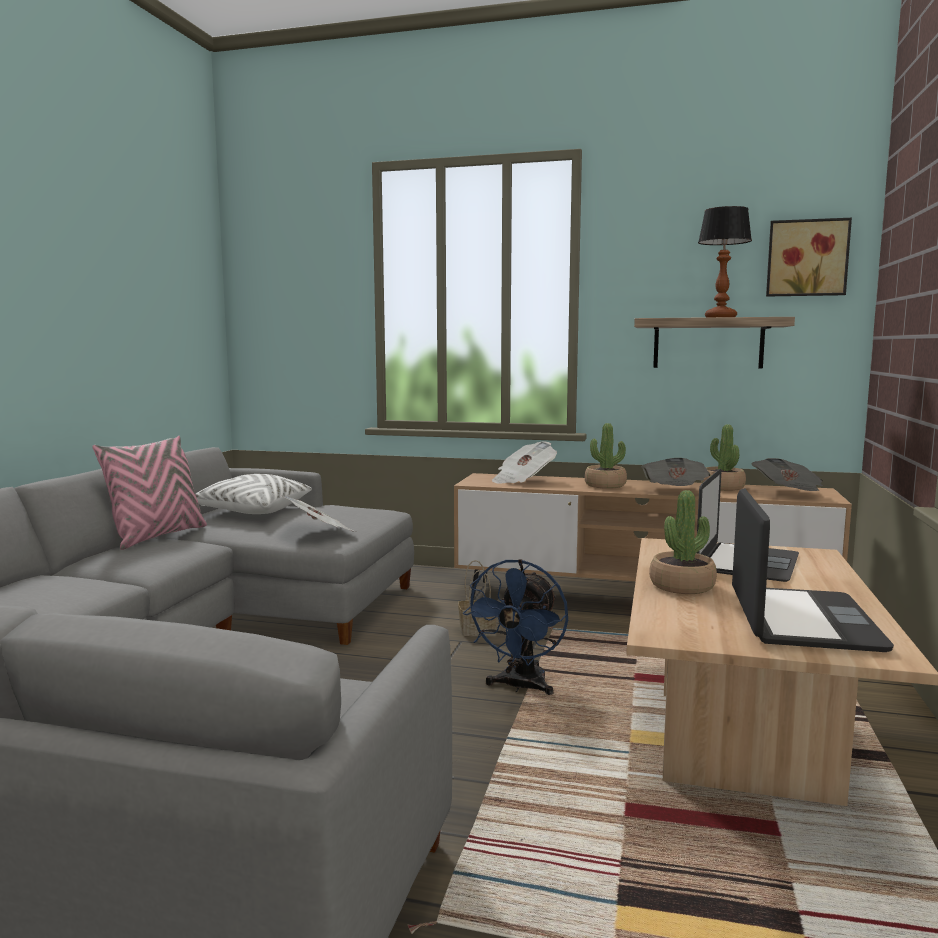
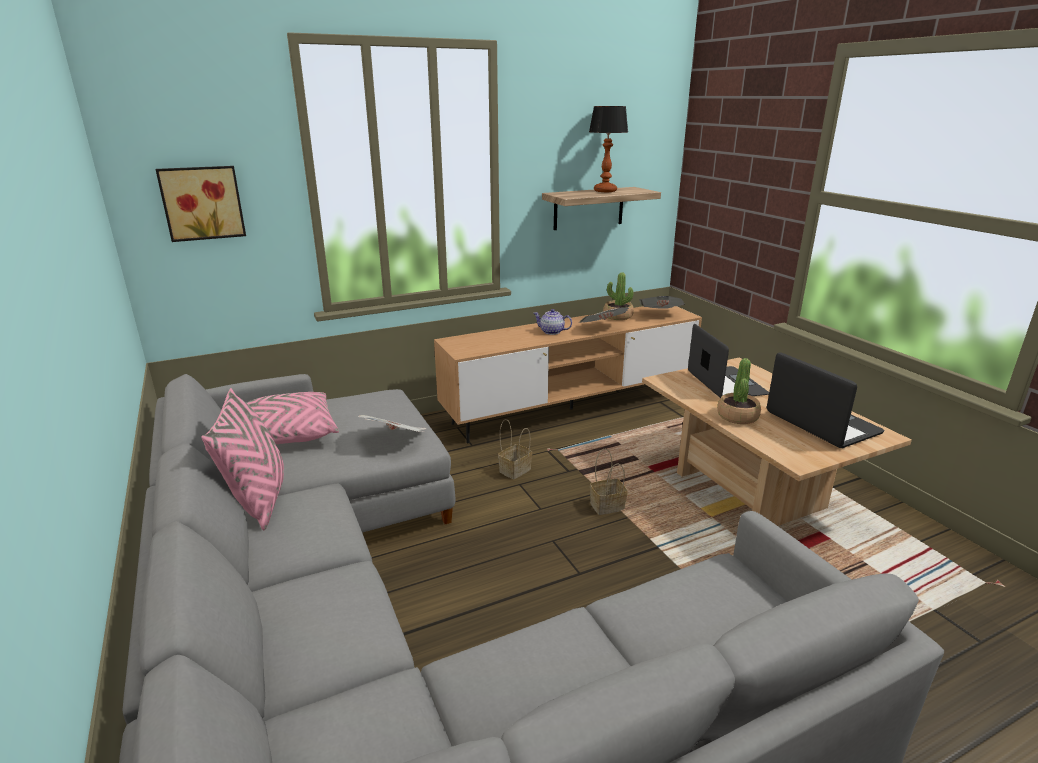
camera: 40 degrees left, 15 degrees up
(251, 511) = (287, 434): white pillow -> pink pillow
(520, 687) = (608, 505): blue fan -> basket
(522, 480) = (489, 340): newspaper -> none
(605, 485) = (552, 332): potted plant -> teapot
(806, 258) = (647, 141): picture -> picture (202, 203)

